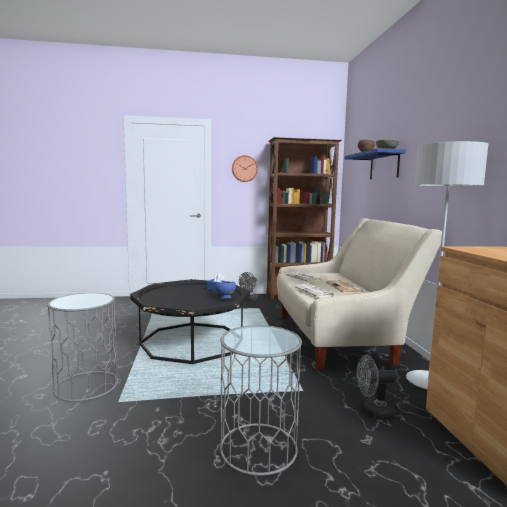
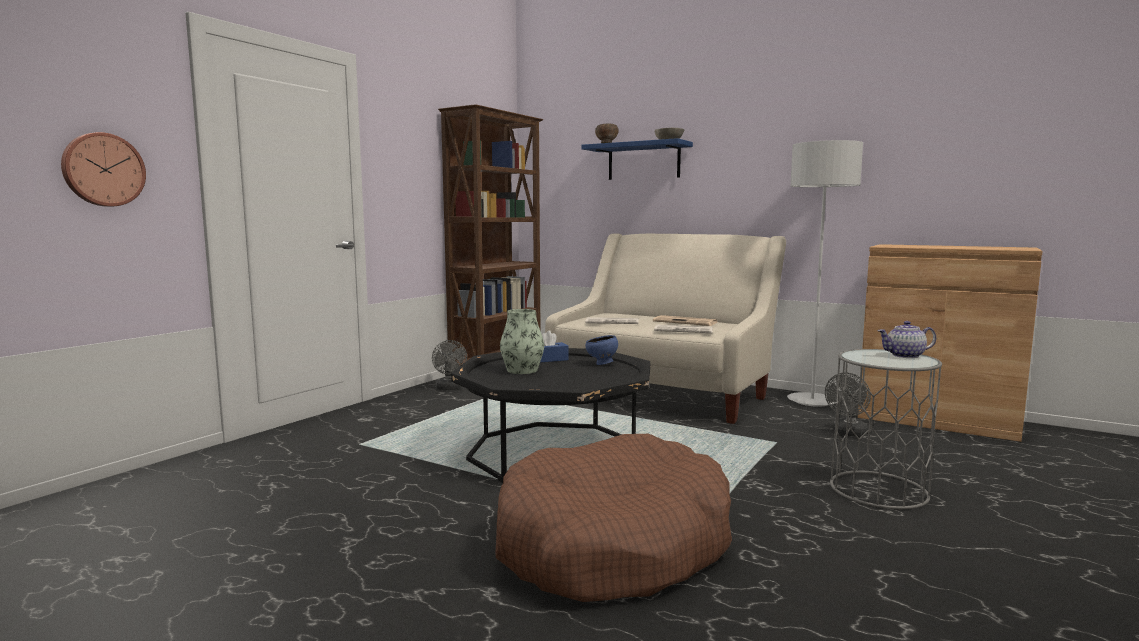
camera: 50 degrees left, 0 degrees up
(87, 385) = (612, 544): grey side table -> brown dog bed
(186, 291) = (522, 370): none -> vase
(244, 168) = (408, 155): wall clock -> wall clock (103, 170)
(277, 342) = (905, 355): none -> teapot

